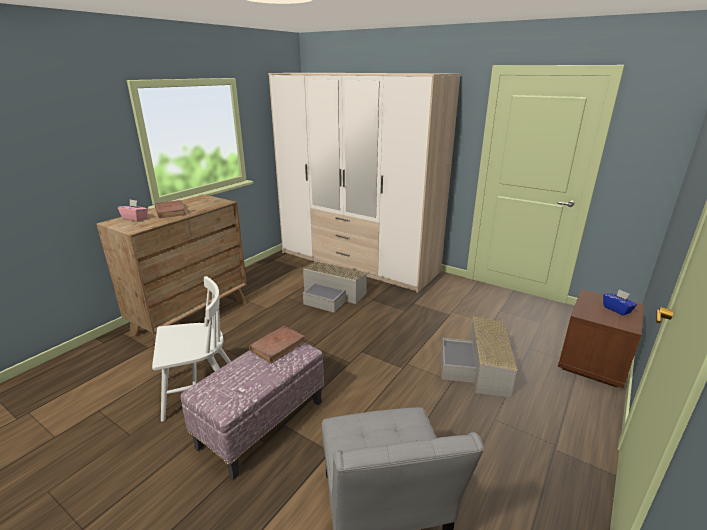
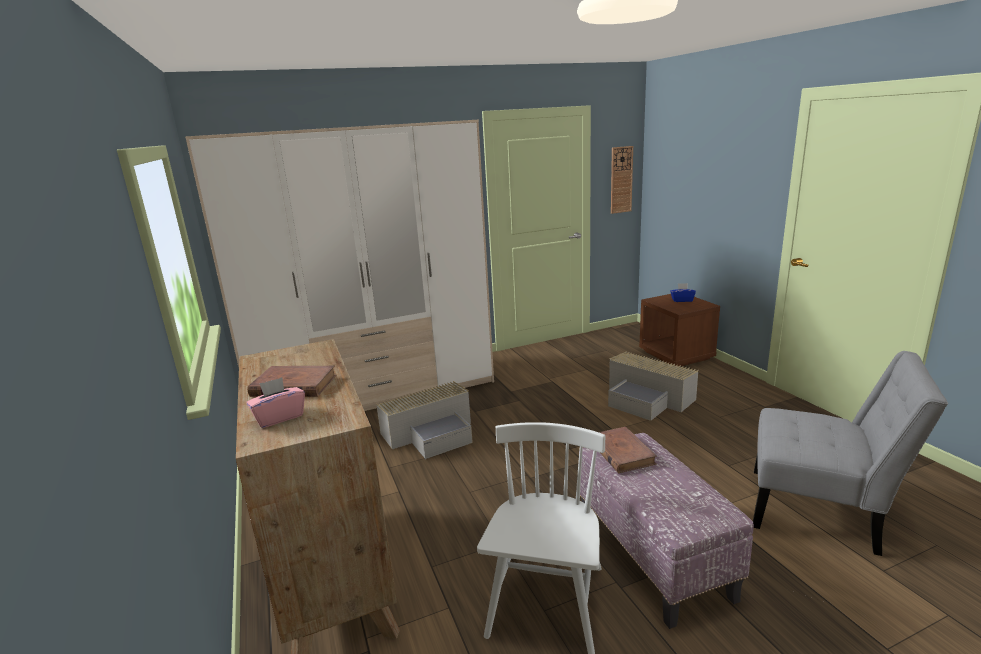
camera: 55 degrees left, 5 degrees down
(650, 157) = (621, 180): none -> wall clock

